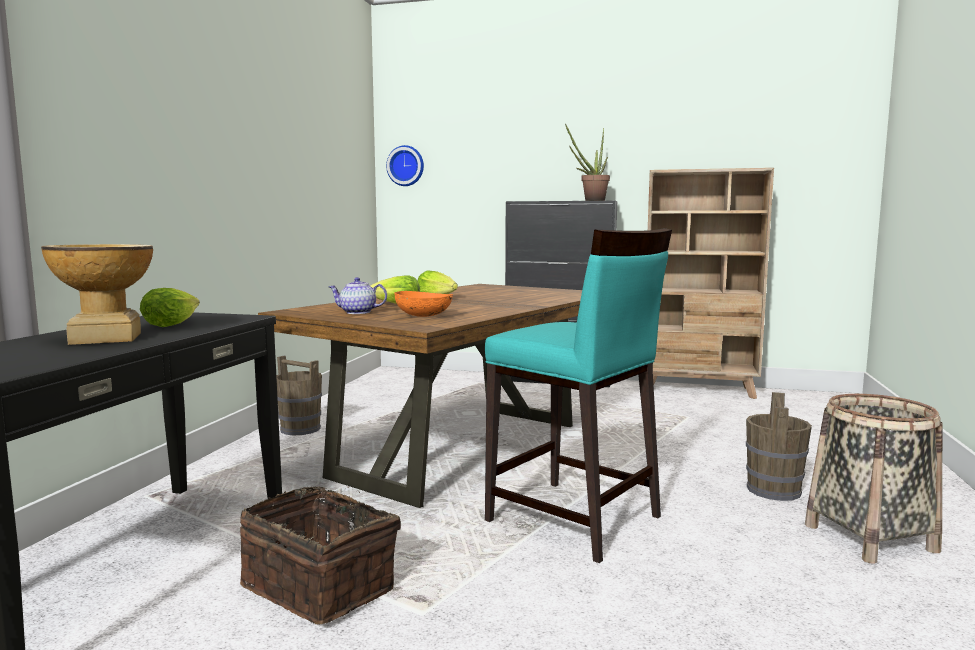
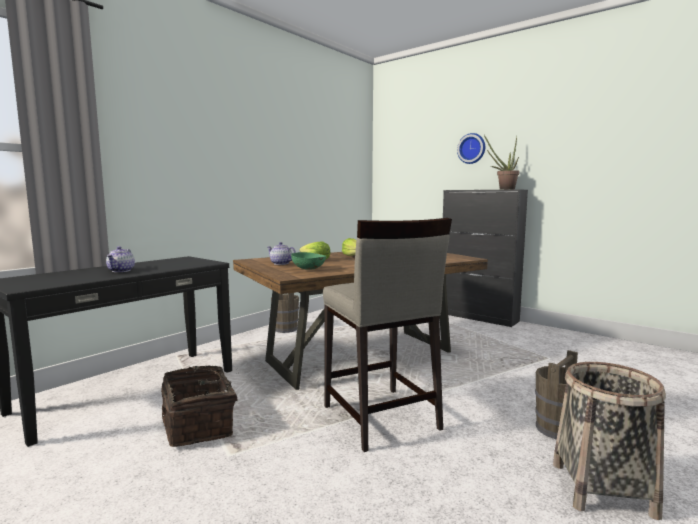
camera: 25 degrees right, 0 degrees up
(107, 338) = (121, 270): vase -> teapot
(171, 324) = (167, 265): lettuce -> none
(406, 166) = (389, 167): wall clock -> wall clock (472, 148)
(424, 316) = (309, 269): orange bowl -> green bowl
(574, 520) = (380, 418): turquoise stool -> beige stool
(699, 390) = (583, 338): beige bookcase -> none

